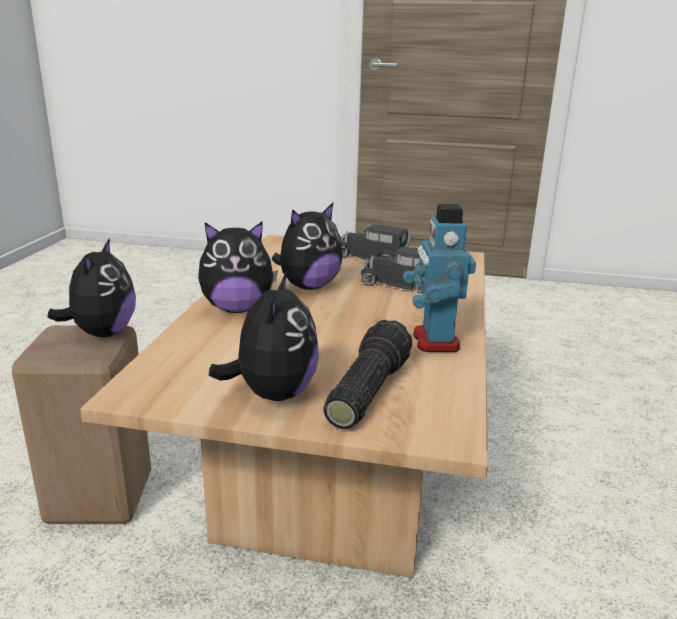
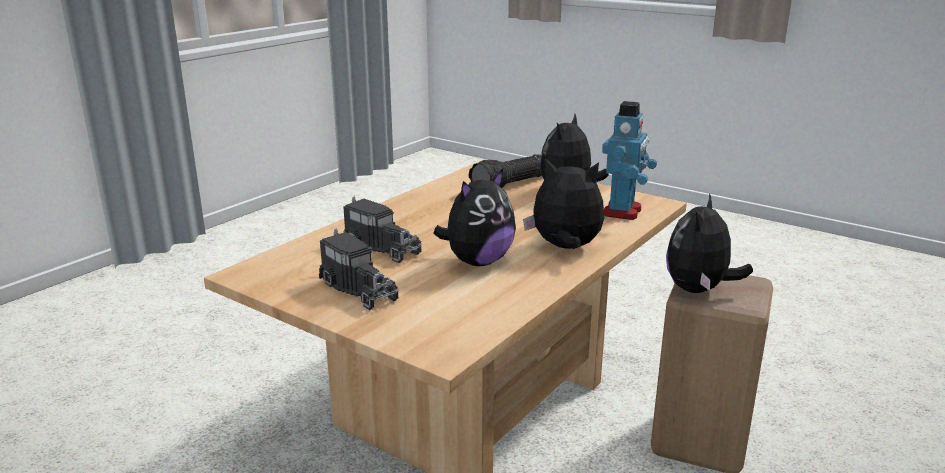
camera: 155 degrees left, 0 degrees up
(308, 286) = (478, 261): plush toy -> plush toy turned 150 degrees clockwise
(434, 341) = (431, 200): toy robot -> toy robot (623, 212)

